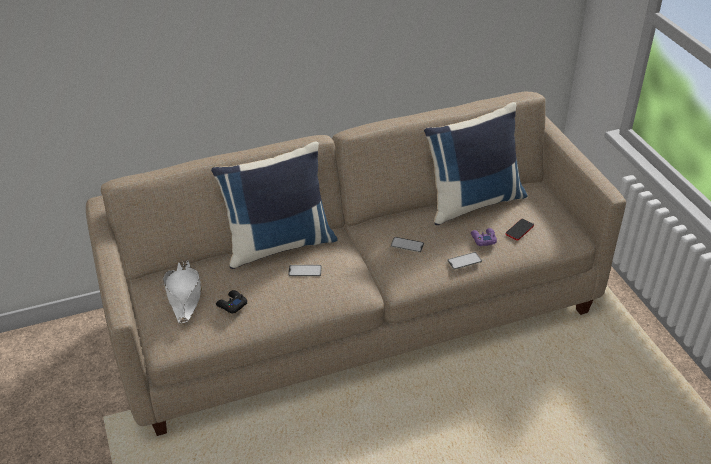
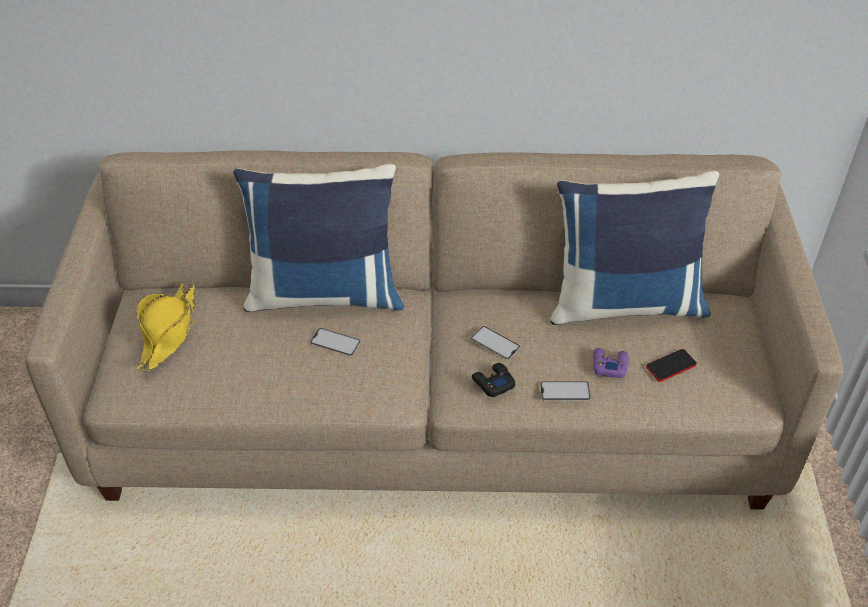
camera: 20 degrees right, 5 degrees up
(184, 295) = (168, 332): white hat -> yellow hat
(231, 304) = (218, 363): black game controller -> black game controller (493, 383)

